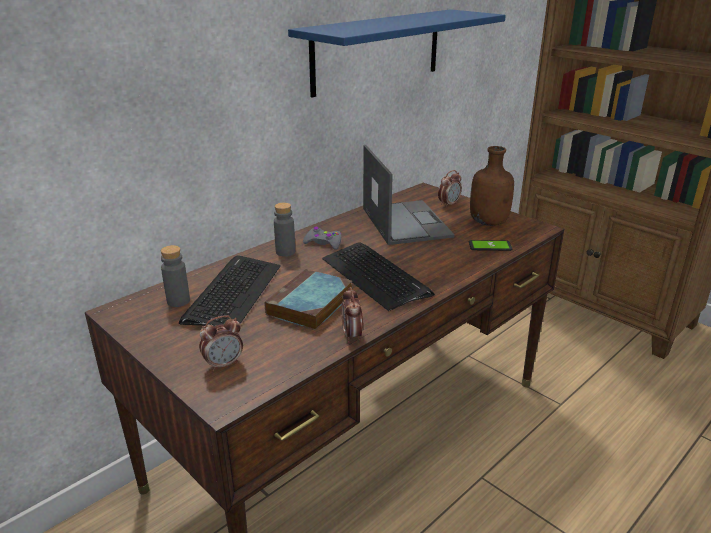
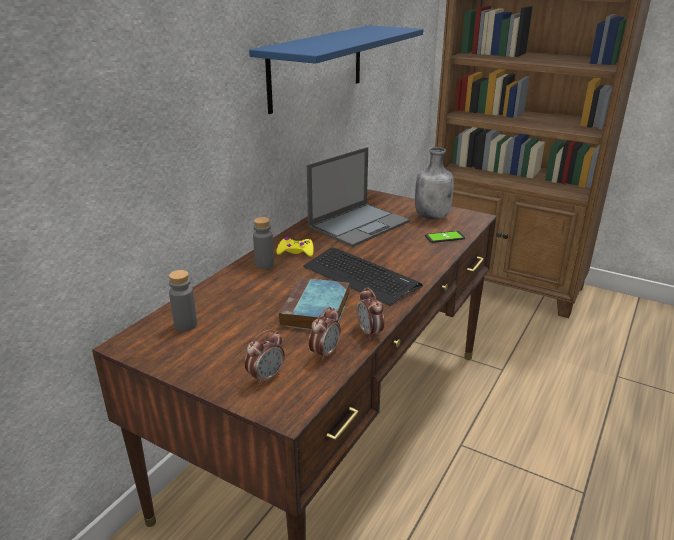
camera: 15 degrees left, 0 degrees up
(233, 293) = (236, 310): keyboard -> none
(323, 243) = (296, 252): grey game controller -> yellow game controller
(405, 222) = (359, 224): laptop -> laptop turned 75 degrees clockwise
(448, 204) = (389, 204): alarm clock -> alarm clock (325, 353)
(489, 222) = (432, 216): brown bottle -> grey bottle

